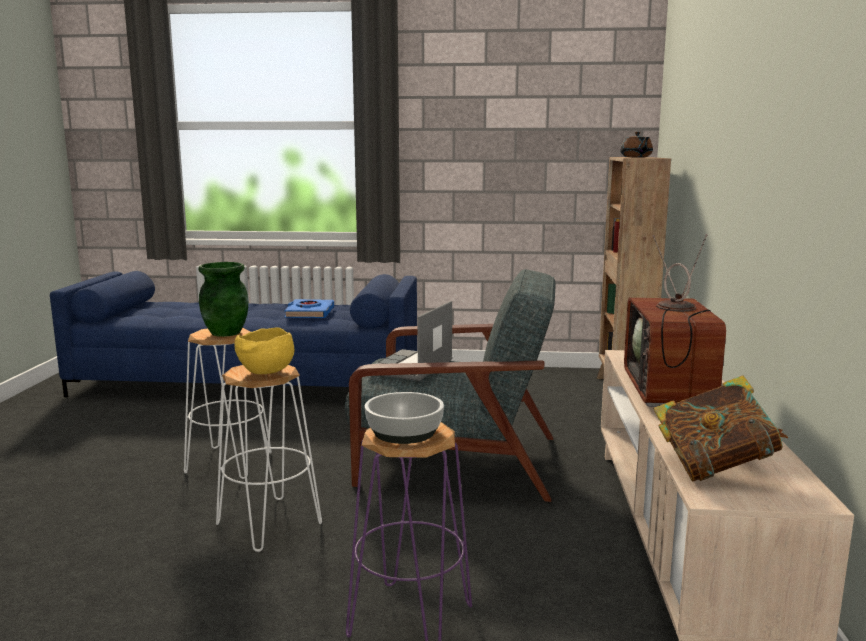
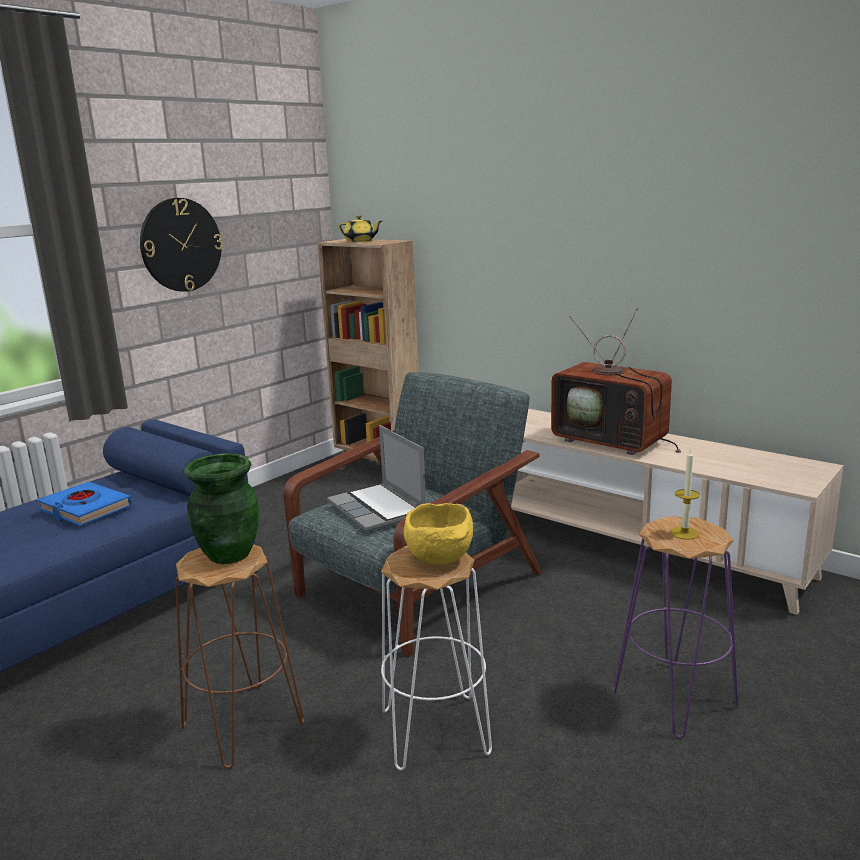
camera: 55 degrees left, 5 degrees up
(229, 462) = (244, 724): white stool -> brown stool
(405, 432) = (684, 533): bowl -> candle
(481, 147) = (181, 245): none -> wall clock
(636, 157) = (360, 241): brown teapot -> yellow teapot
(714, 468) = (758, 472): book -> none

